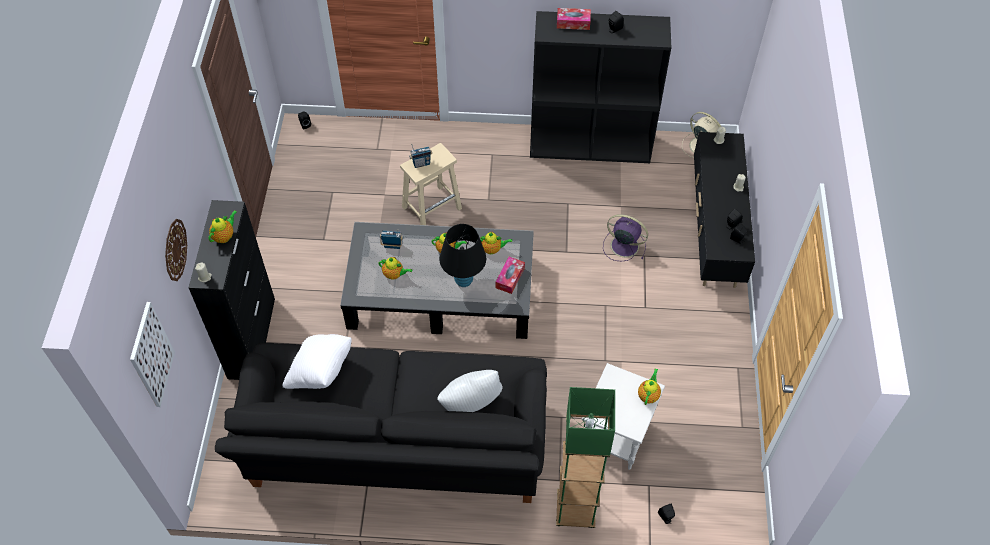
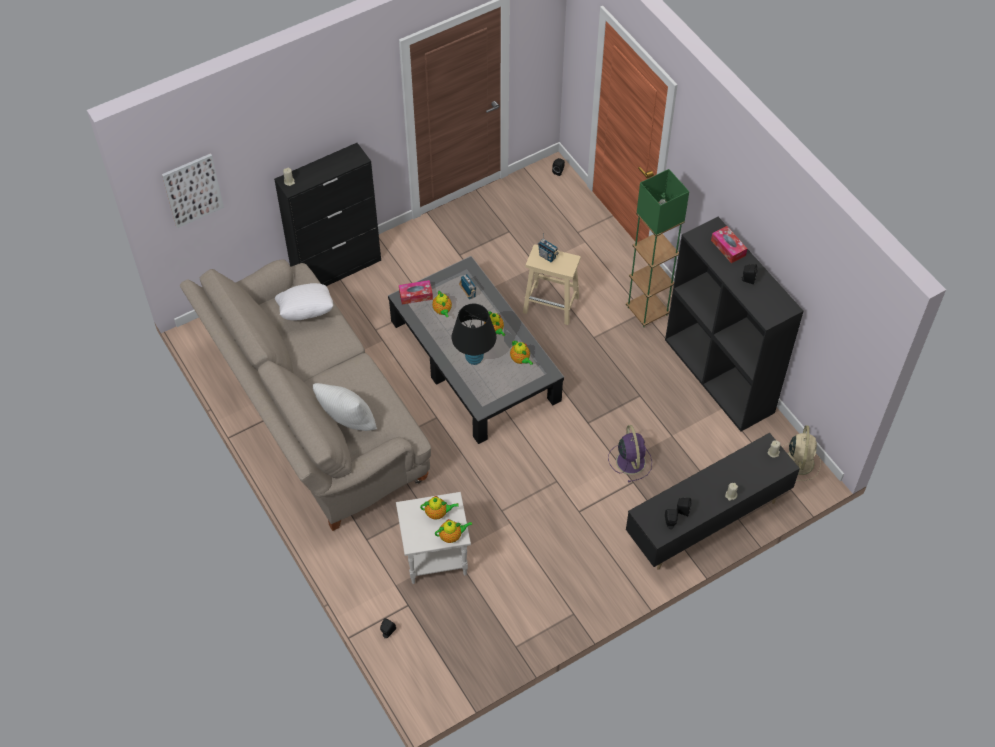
camera: 55 degrees right, 0 degrees up
(175, 250) = (277, 144): wall clock -> none
(225, 236) = (332, 170): teapot -> teapot (438, 513)
(396, 449) = (314, 416): black sofa -> beige sofa
(510, 278) = (502, 387): tissue box -> tissue box (416, 295)
(575, 510) = (348, 565): green floor lamp -> green floor lamp (647, 311)

